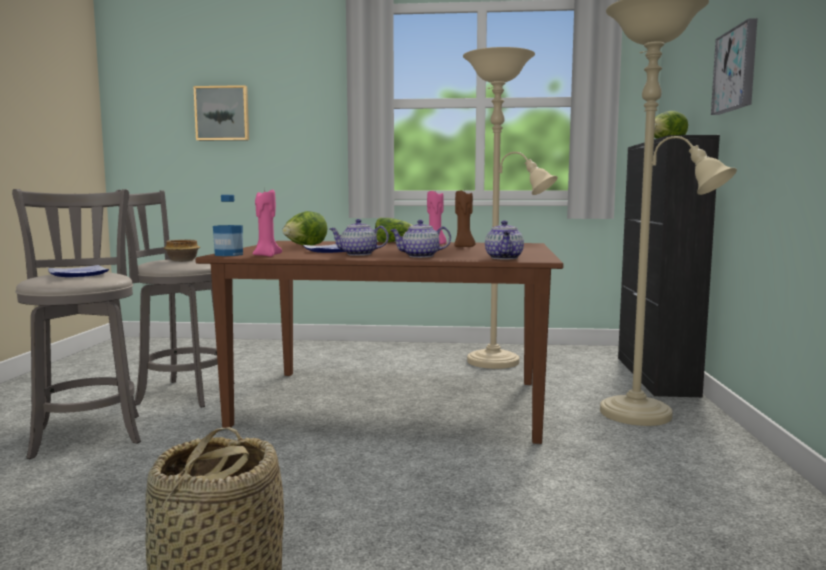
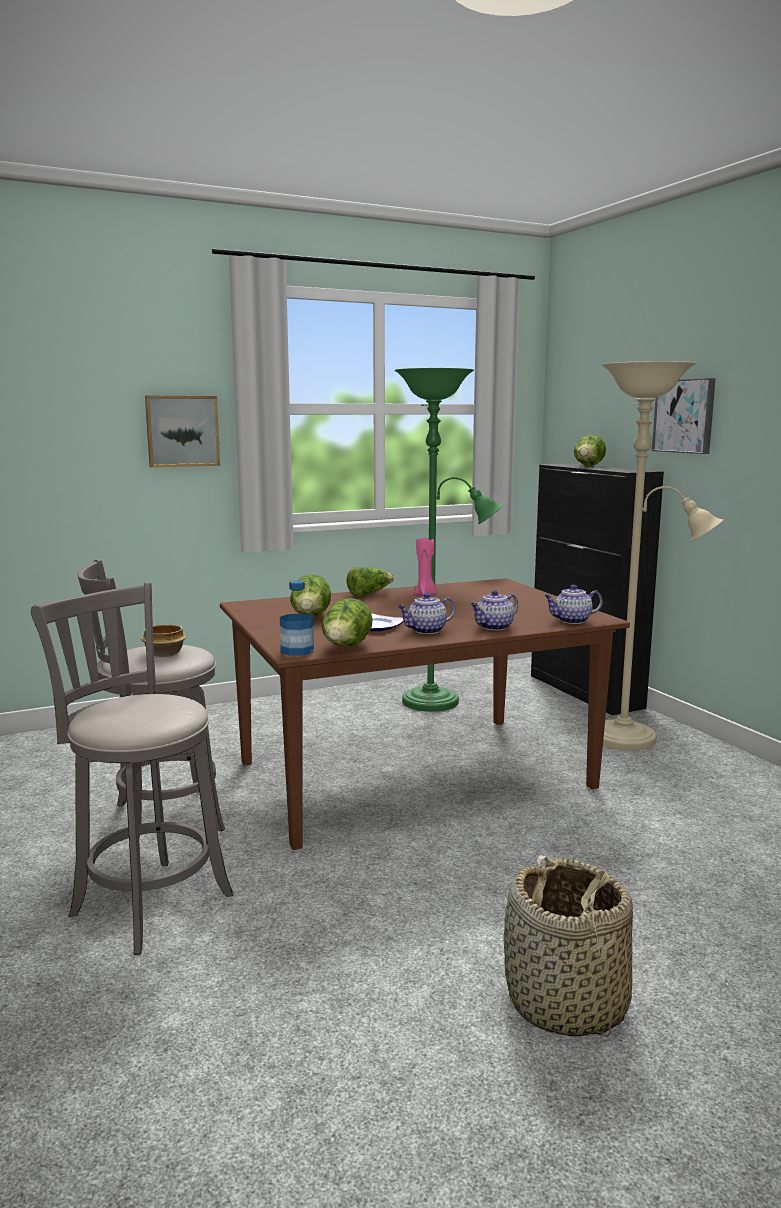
camera: 30 degrees left, 5 degrees up
(77, 275) = (143, 708): plate -> none
(222, 113) = (51, 419): picture -> picture (182, 431)
(266, 256) = (346, 647): pink candle -> lettuce
(464, 247) = (469, 598): brown candle -> none
(499, 363) = (438, 702): beige floor lamp -> green floor lamp
(504, 258) = (571, 621): teapot -> teapot turned 105 degrees clockwise

